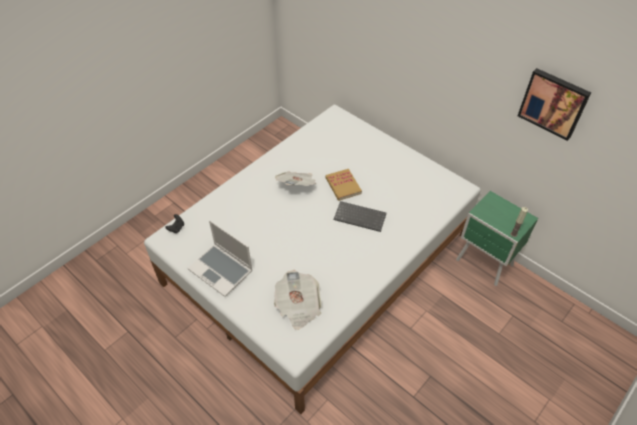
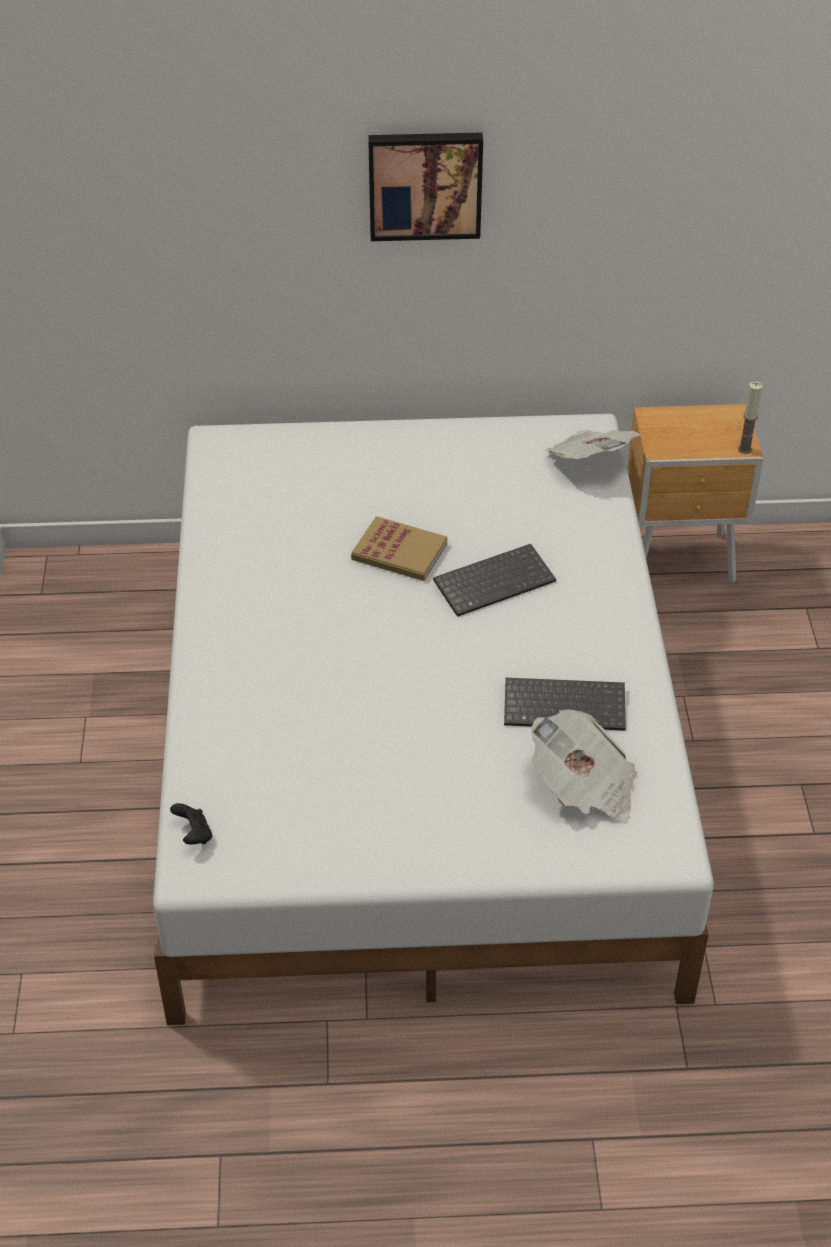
camera: 45 degrees left, 5 degrees down
(222, 270) = (381, 834): laptop -> none
(297, 186) = (320, 606): newspaper -> newspaper (590, 461)
(328, 275) = (566, 705): none -> keyboard
(485, 264) = (681, 561): green nightstand -> brown nightstand
(553, 103) = (717, 168): picture -> picture (425, 184)

